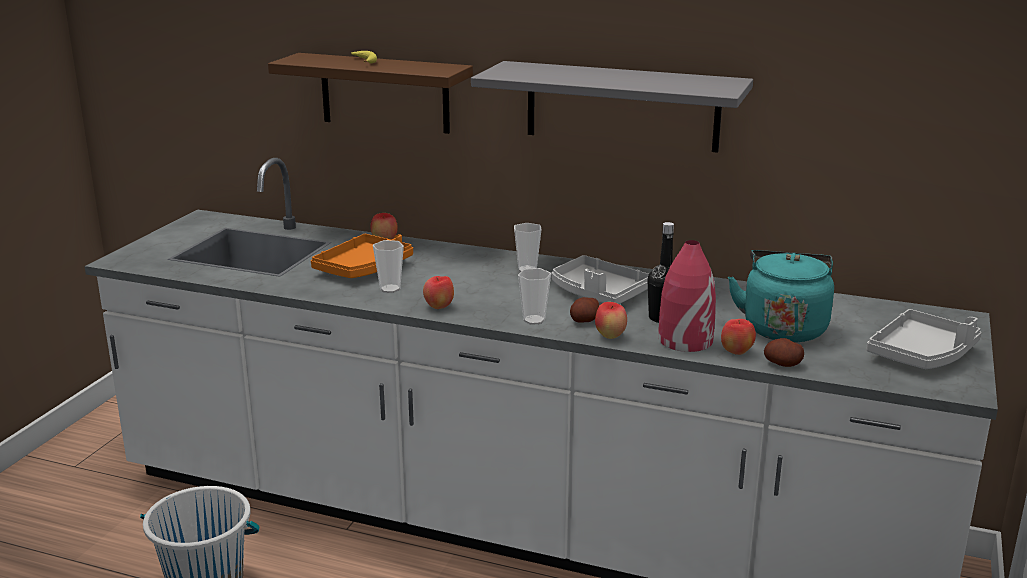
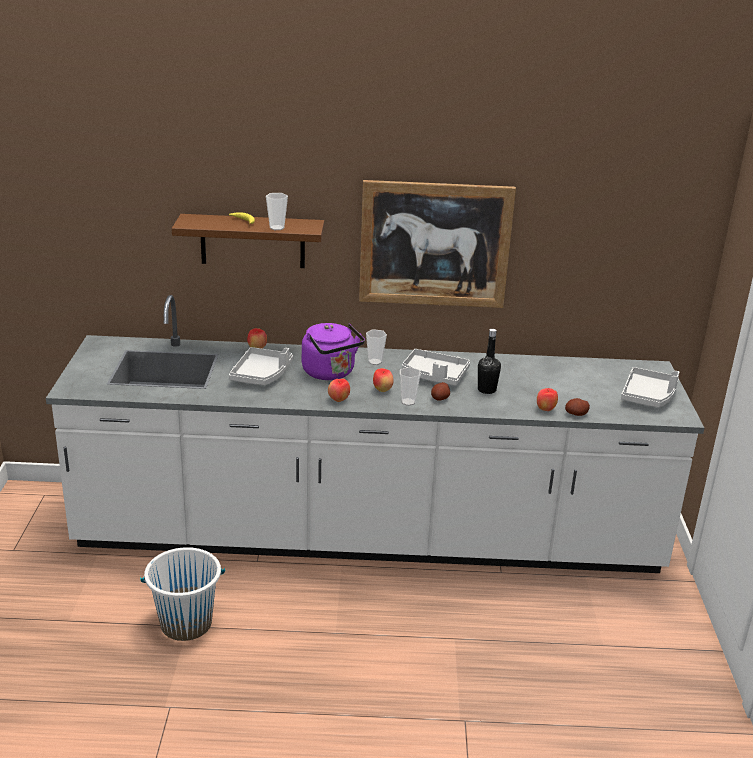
camera: 20 degrees left, 5 degrees up
(364, 269) = (262, 375): orange tray -> grey tray
(390, 289) = (294, 389): cup -> cup (277, 228)
(455, 276) = (331, 373): none -> purple kettle
(610, 336) = (464, 408): apple -> apple (382, 390)
(622, 106) = (435, 244): grey shelf -> picture
(684, 340) = (510, 405): red vase -> none
(783, 327) = (562, 387): turquoise kettle -> none

